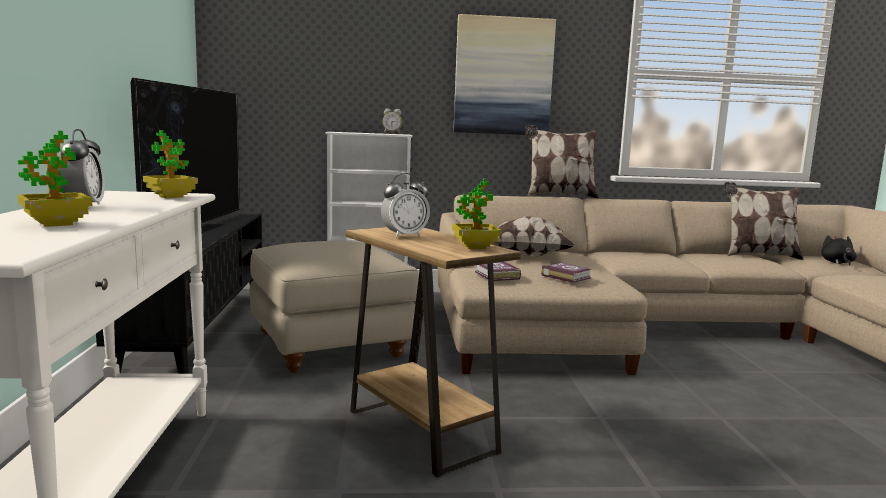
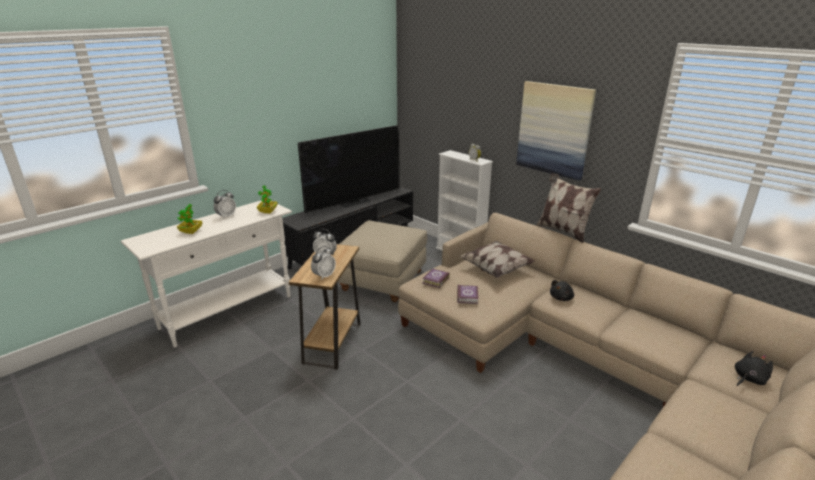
camera: 50 degrees right, 15 degrees up
(475, 247) = (324, 276): potted plant -> alarm clock
(630, 258) = (561, 298): none -> black plush toy
(758, 255) = (697, 338): pillow -> none

